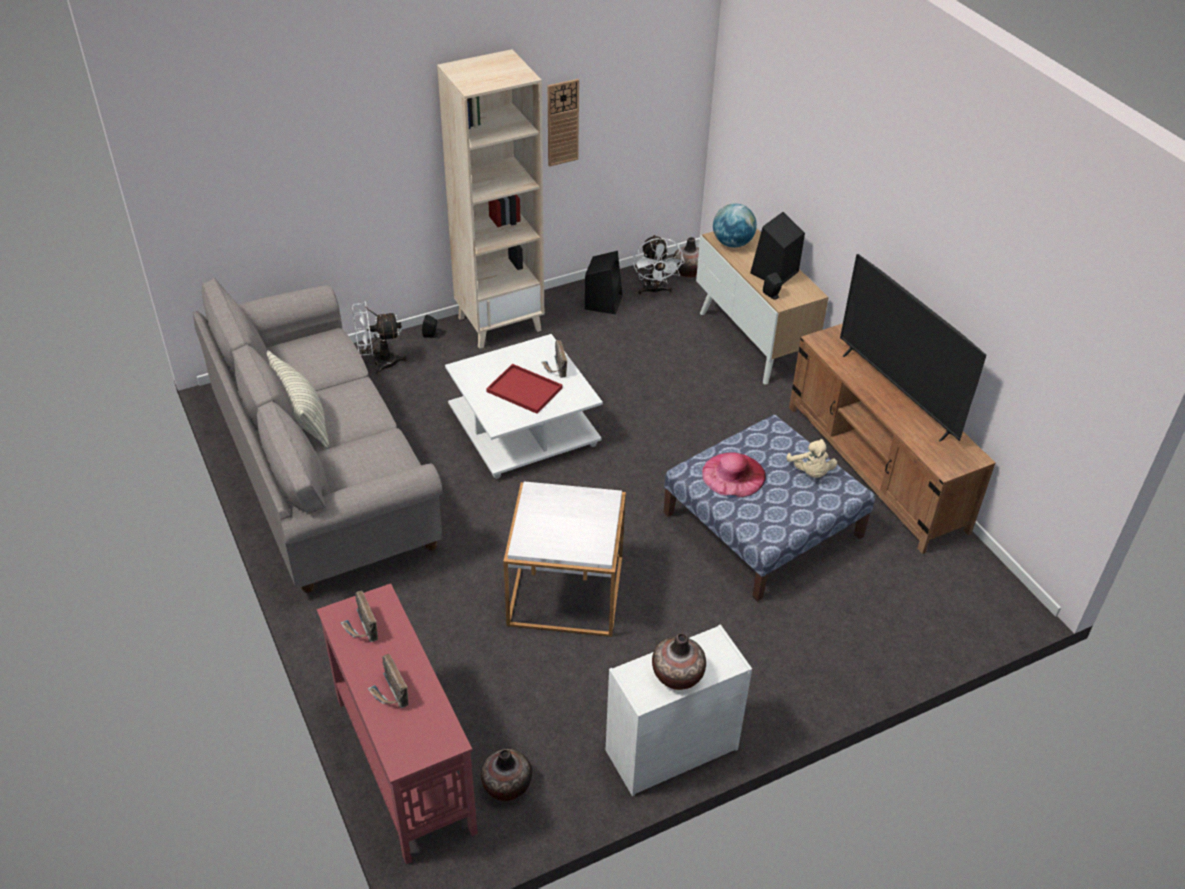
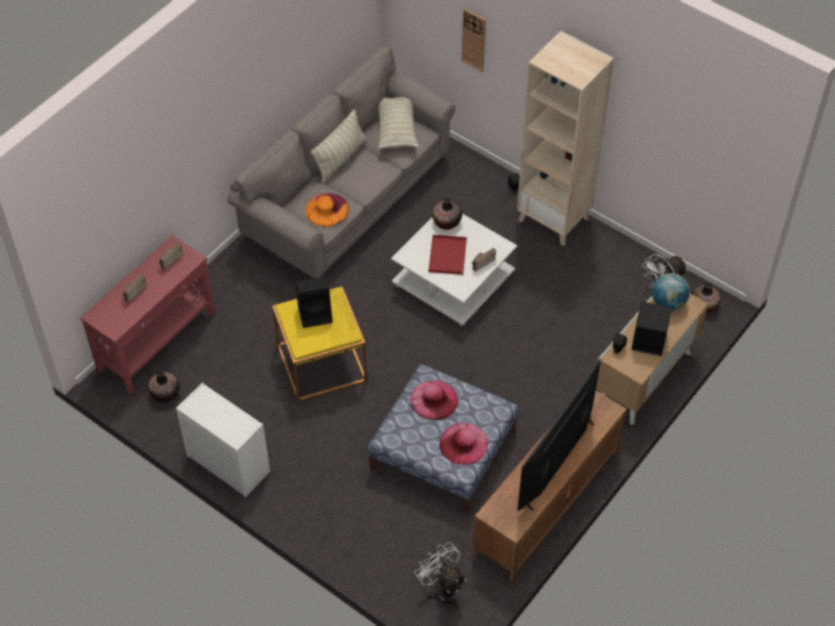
camera: 65 degrees right, 10 degrees up
(303, 354) = (396, 129): none -> pillow
(378, 457) = (327, 209): none -> orange hat
(379, 363) = (466, 175): white fan -> white fan (443, 590)
(562, 122) = (644, 130): wall clock -> wall clock (474, 40)
(565, 590) = (321, 363): white side table -> yellow side table
(603, 301) = (624, 268): black speaker -> black speaker (316, 313)
(677, 675) = (213, 416): vase -> vase (446, 222)
(810, 472) = (463, 443): beige plush toy -> pink hat

